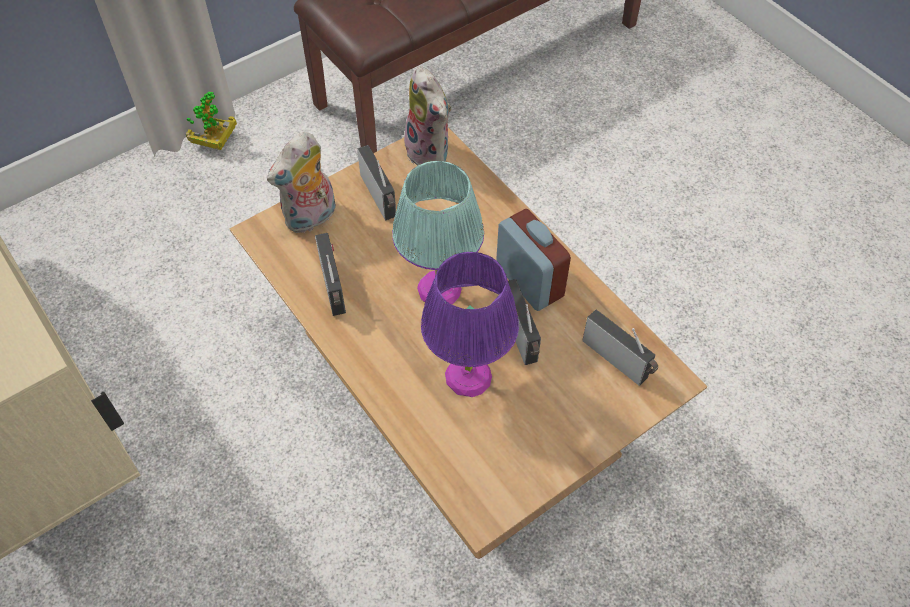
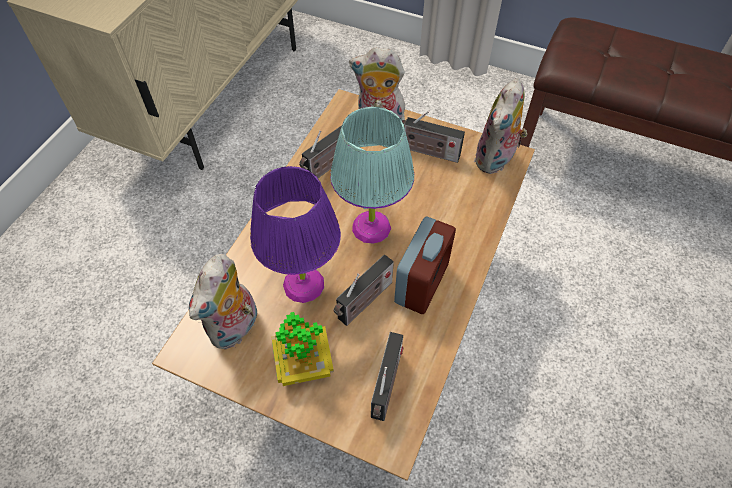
camera: 60 degrees right, 0 degrees up
(214, 140) = (459, 77): potted plant -> potted plant (304, 363)
(380, 197) = (428, 152): radio -> radio turned 75 degrees clockwise
(483, 457) = (235, 328): none -> plush toy

